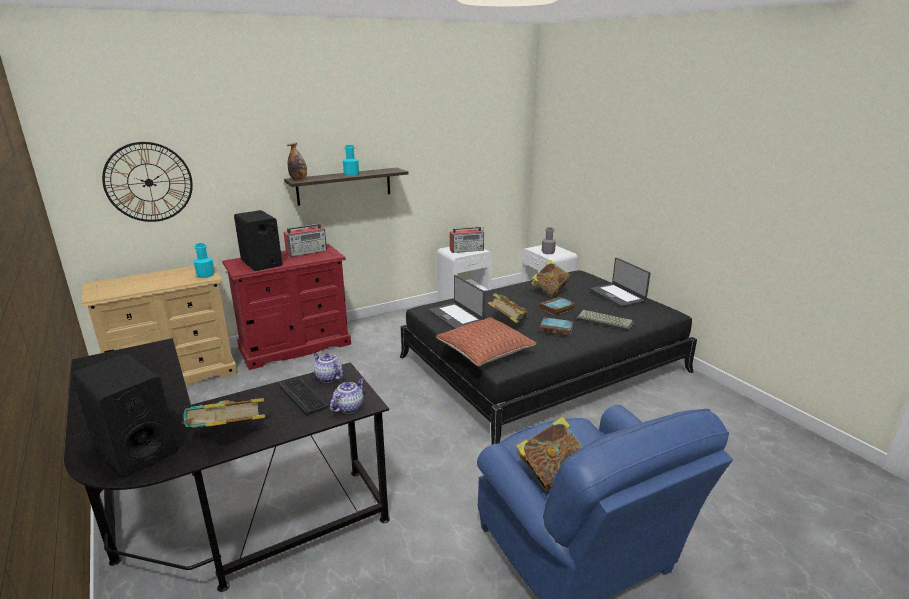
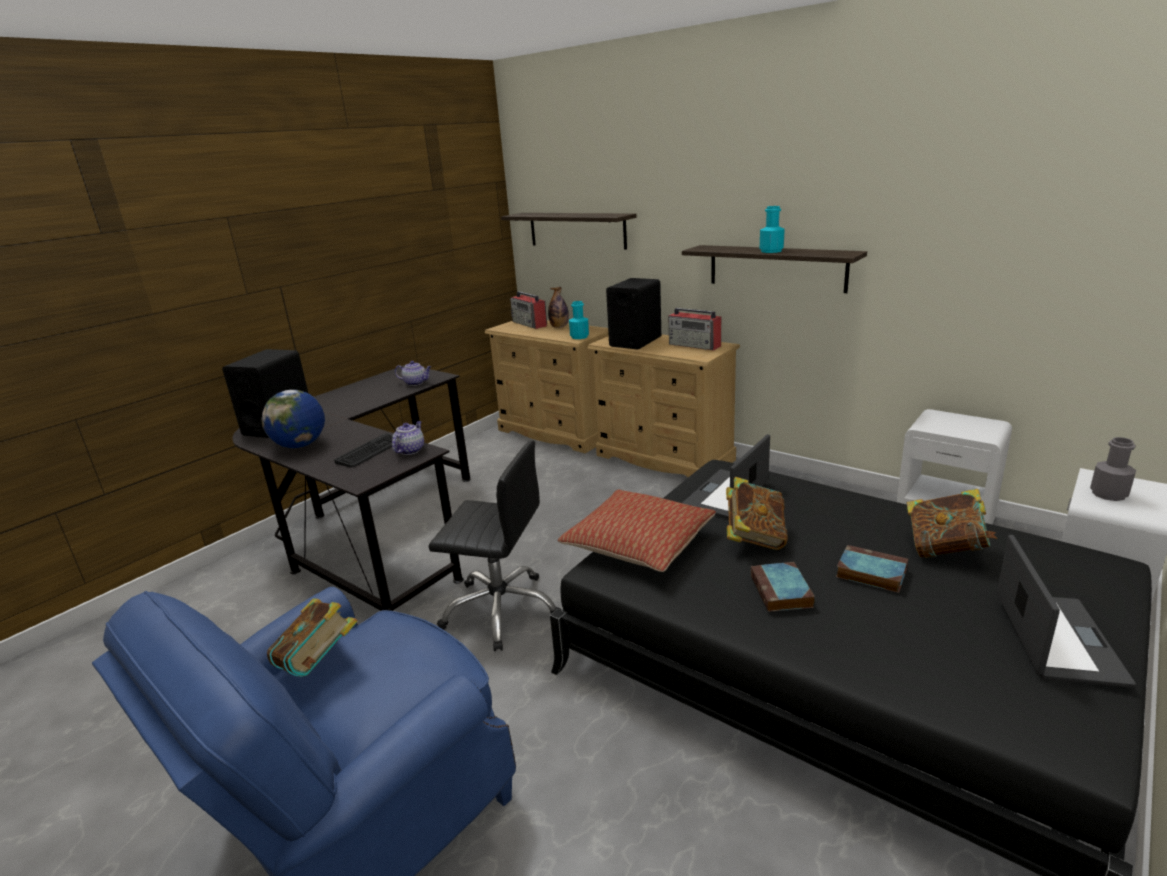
camera: 70 degrees right, 0 degrees up
(149, 182) = (576, 230): wall clock -> shelf
(227, 435) = (300, 445): book -> globe
(295, 346) = (664, 458): red dresser -> beige dresser
(298, 179) = (703, 248): bottle -> bottle (559, 327)
(349, 407) = (354, 476): teapot -> teapot (416, 383)
(413, 458) = (501, 610): none -> black office chair
(467, 250) = (961, 427): radio -> radio (530, 324)
(605, 321) = (888, 643): keyboard -> none
(618, 295) = (1055, 638): laptop -> laptop turned 150 degrees clockwise

